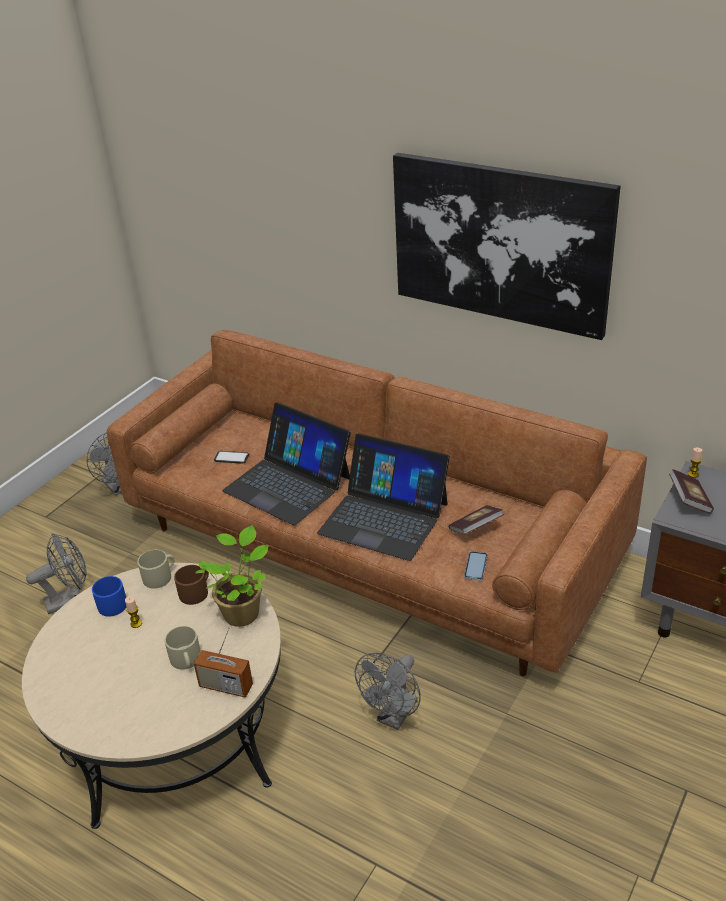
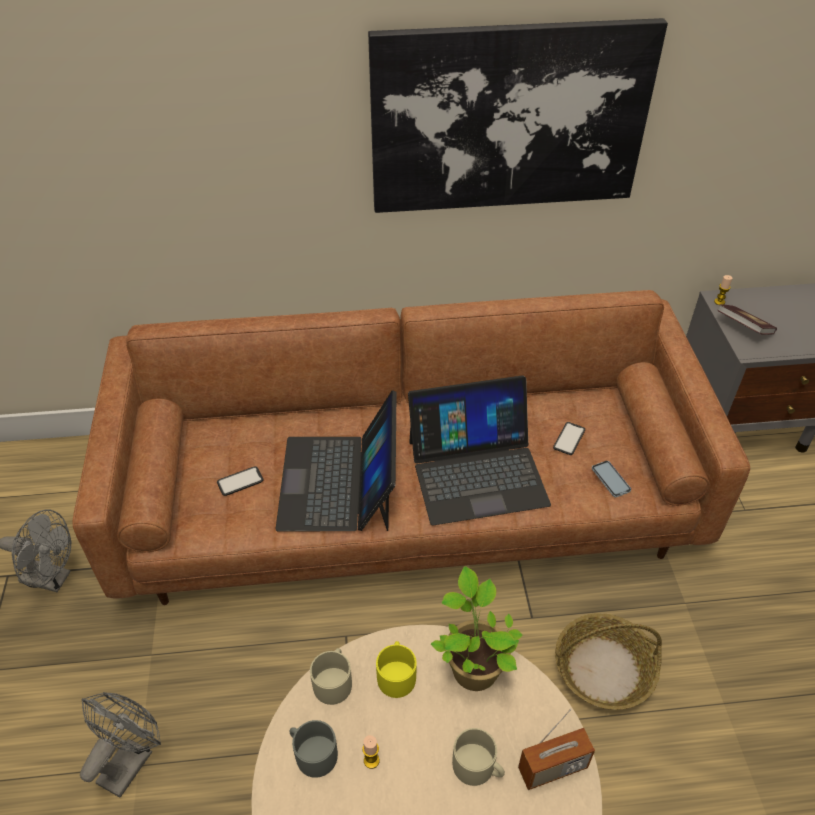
camera: 40 degrees left, 10 degrees up
(112, 603) = (312, 753): blue mug -> grey mug
(196, 591) = (396, 674): brown mug -> yellow mug
(288, 484) = (339, 482): laptop -> laptop turned 90 degrees clockwise
(394, 717) = (604, 669): grey fan -> basket
(475, 528) = (569, 439): book -> phone

